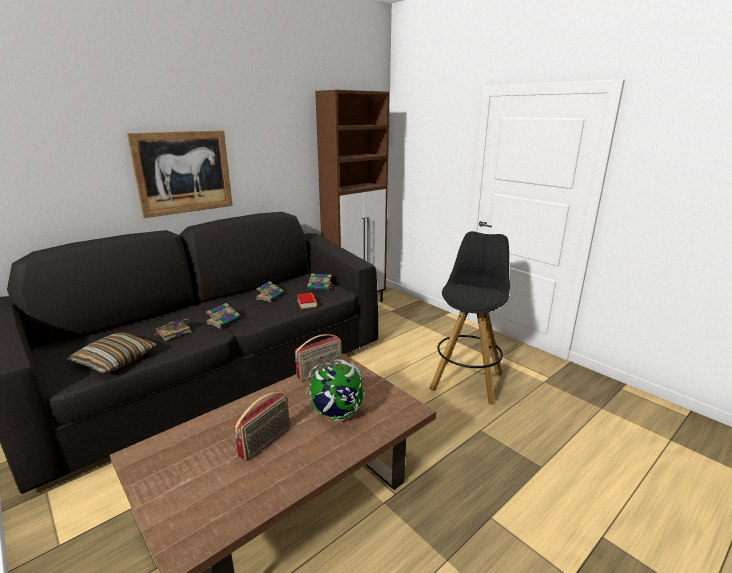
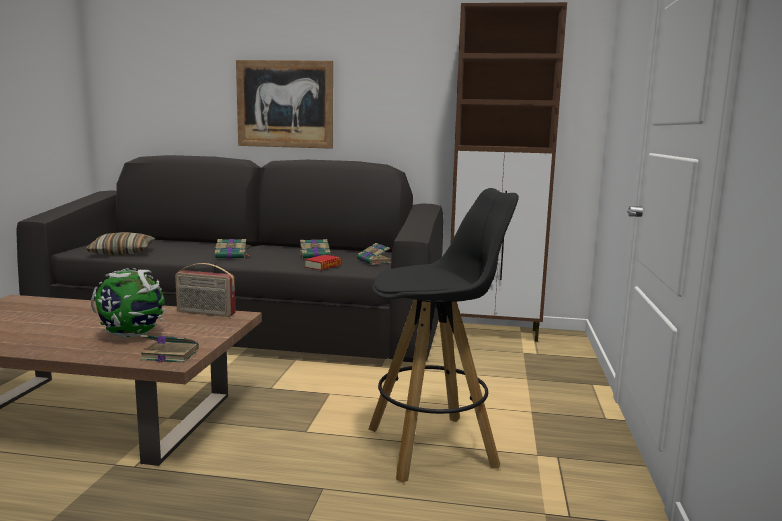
camera: 50 degrees right, 10 degrees down
(173, 333) = (187, 252): book -> book (169, 355)
(265, 442) = (59, 325): radio -> none

